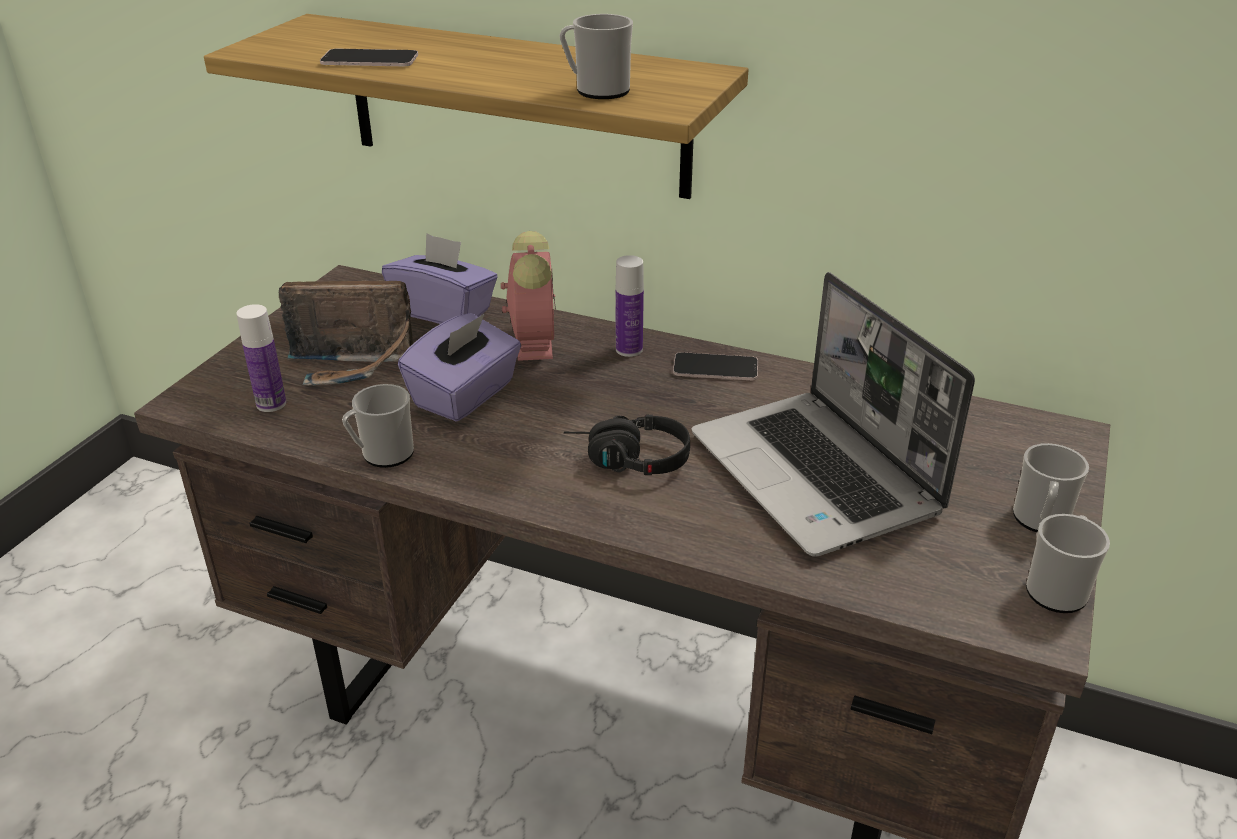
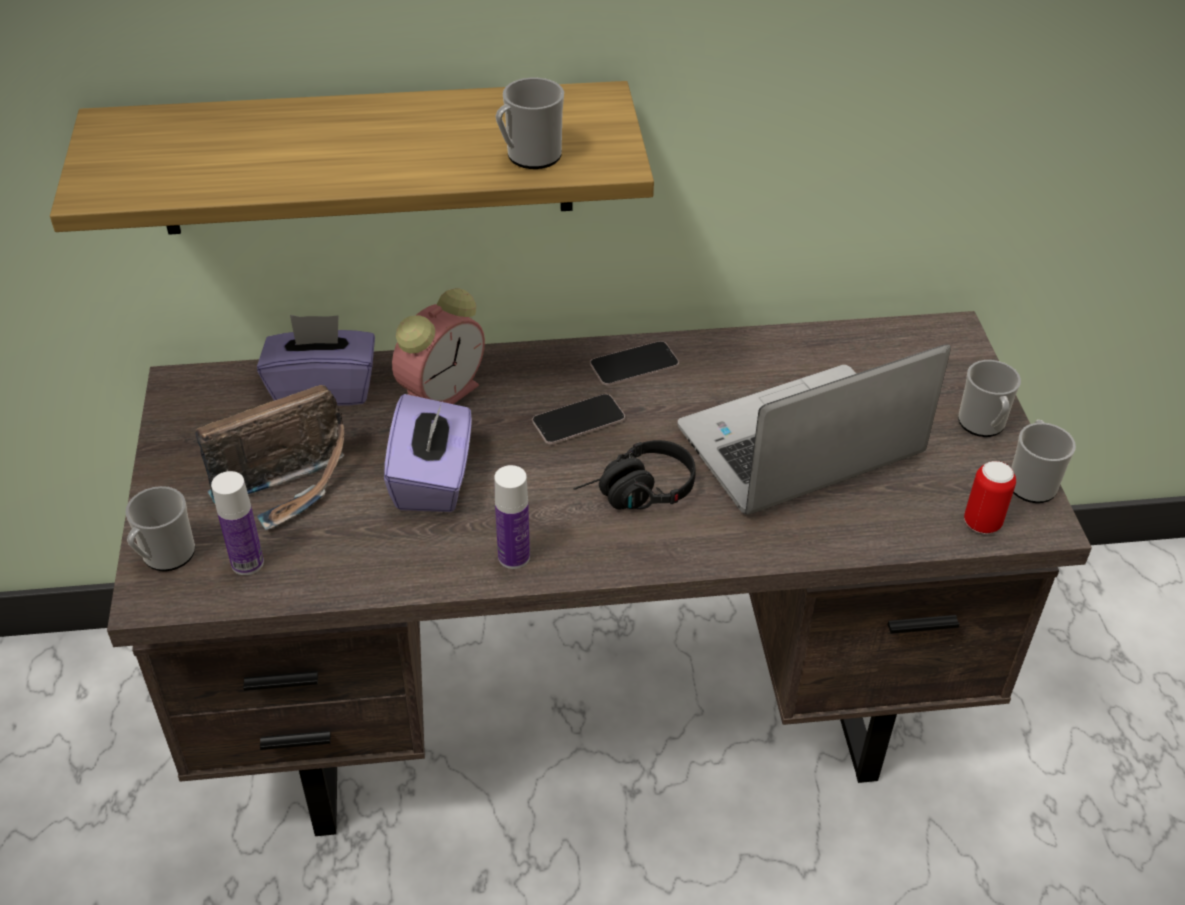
camera: 30 degrees left, 10 degrees up
(369, 60) = (251, 171): phone -> phone (578, 420)
(382, 455) = (413, 575): mug -> mug (165, 556)
(533, 340) = (443, 393): alarm clock -> alarm clock turned 75 degrees clockwise
(629, 349) = (541, 371): bottle -> bottle (513, 557)
(817, 475) = (798, 447): laptop -> laptop turned 120 degrees clockwise
(966, 605) = (982, 523): none -> can

